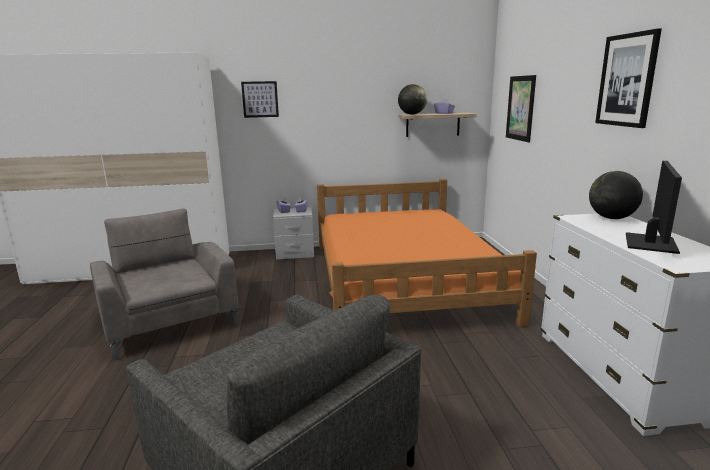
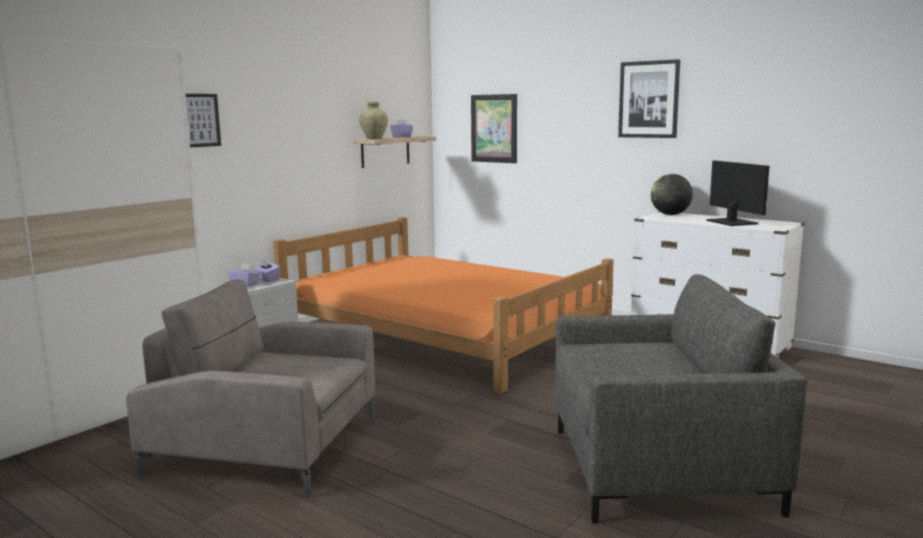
camera: 45 degrees left, 5 degrees down
(412, 114) = (374, 138): globe -> beige vase

